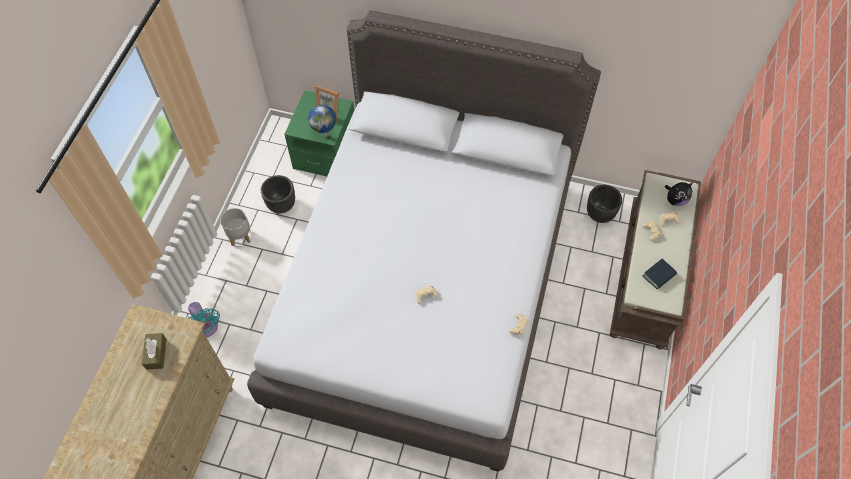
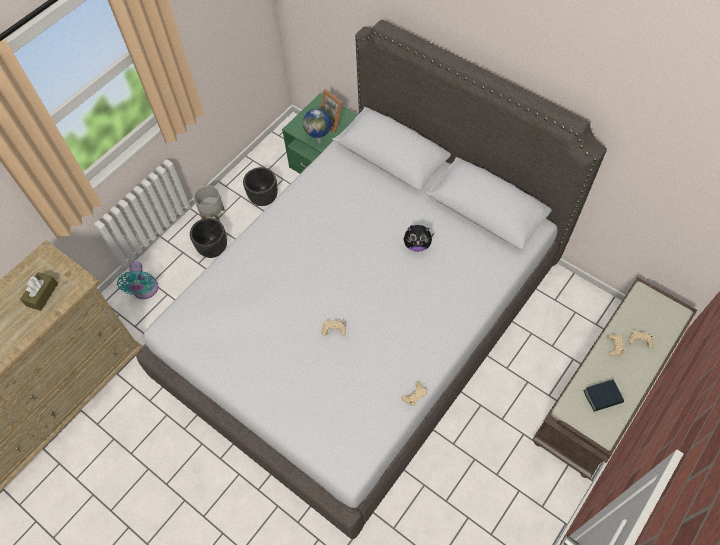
camera: 25 degrees right, 0 degrees up
(600, 214) = (577, 310): black planter -> black planter (213, 249)
(675, 200) = (657, 321): plush toy -> plush toy (417, 245)

